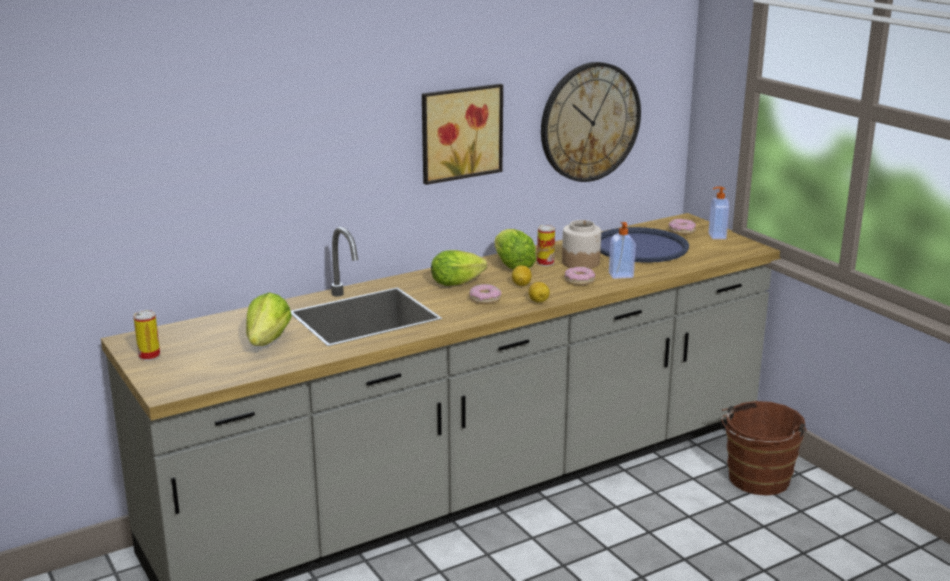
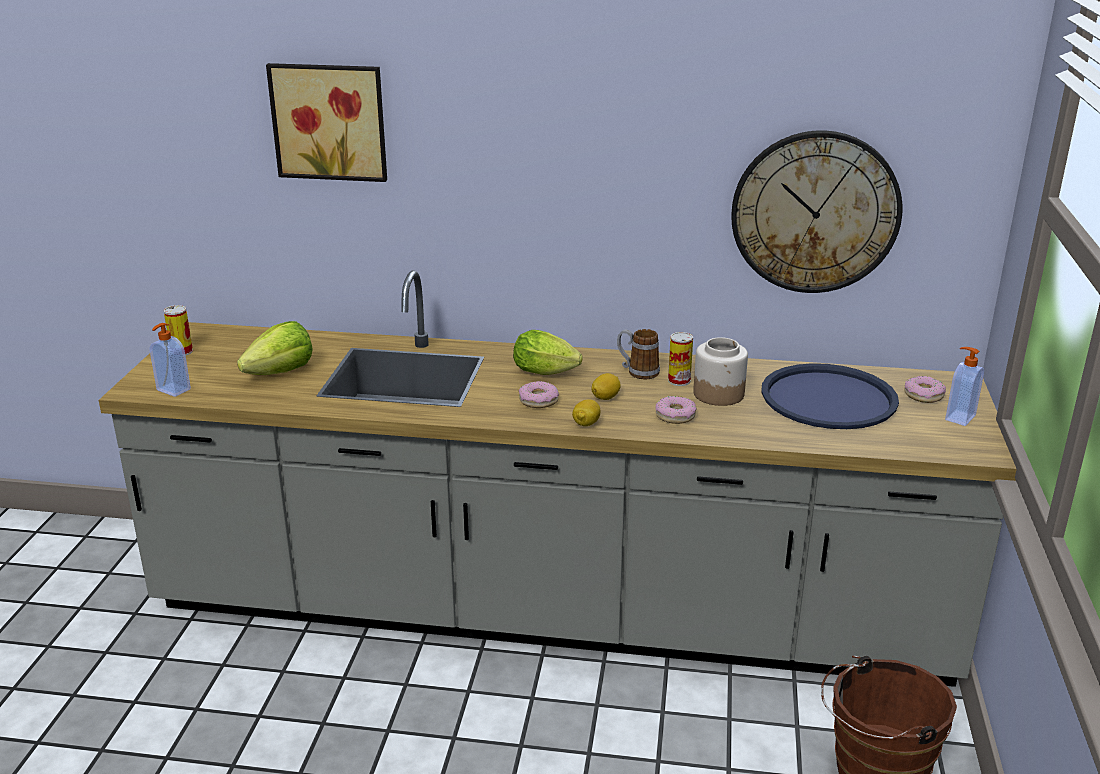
camera: 40 degrees right, 5 degrees up
(459, 132) = (607, 190): picture -> picture (330, 121)
(512, 266) = (637, 371): lettuce -> mug
(621, 276) = (735, 427): soap dispenser -> soap dispenser (173, 390)

